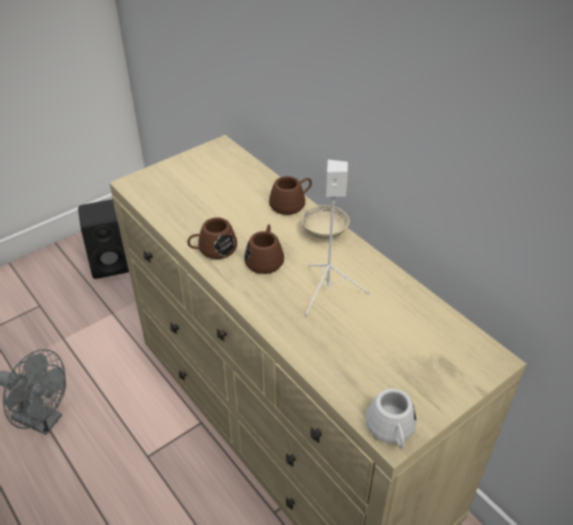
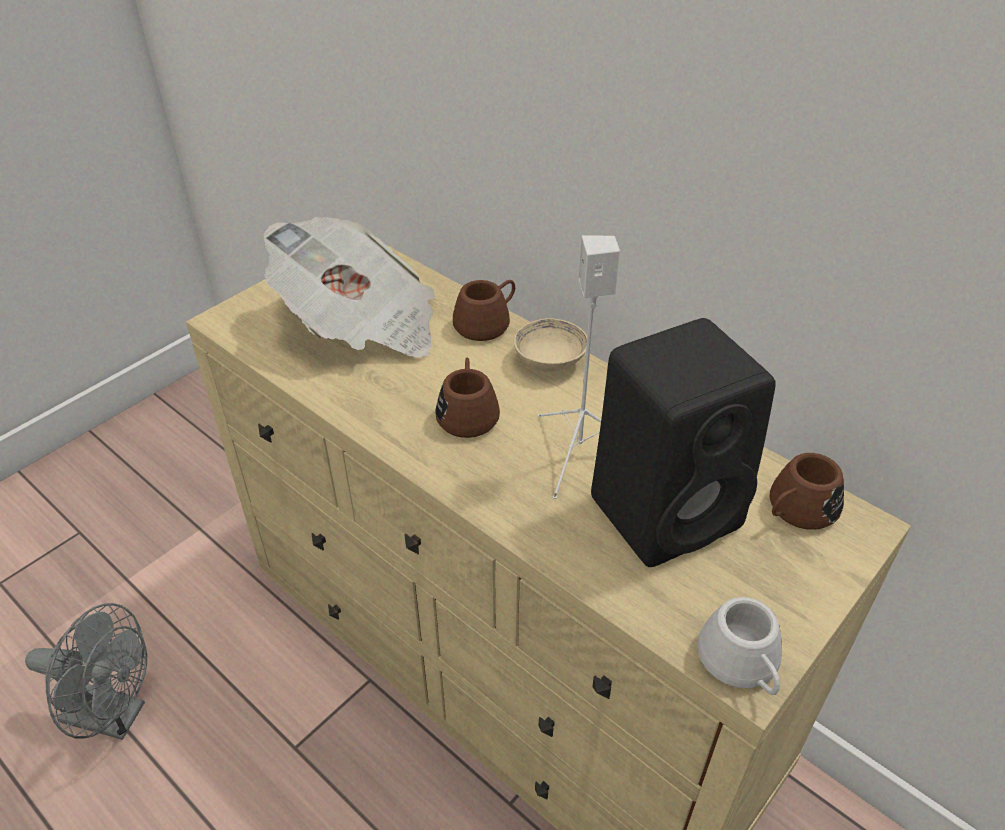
camera: 10 degrees left, 0 degrees up
(113, 263) = (188, 451): black speaker -> black speaker (668, 510)
(213, 196) = (361, 324): none -> newspaper
(213, 249) = (380, 408): brown mug -> brown mug (797, 510)

